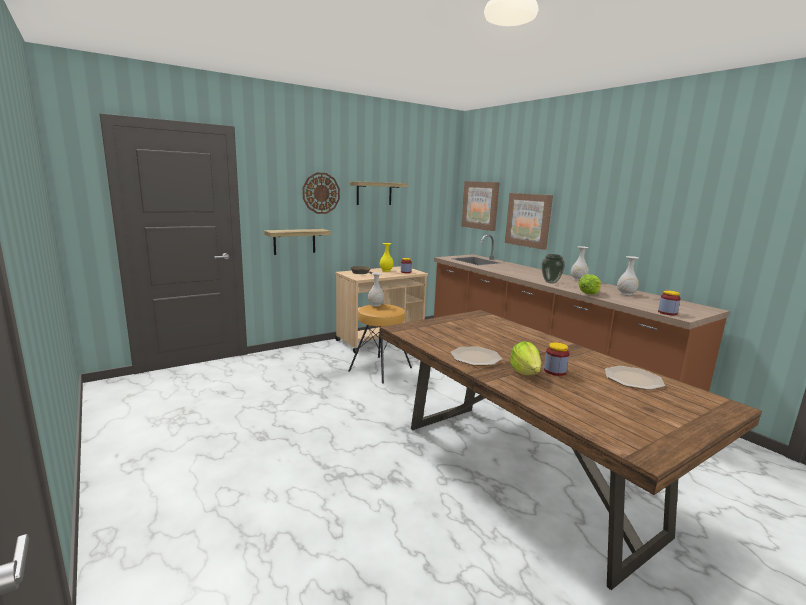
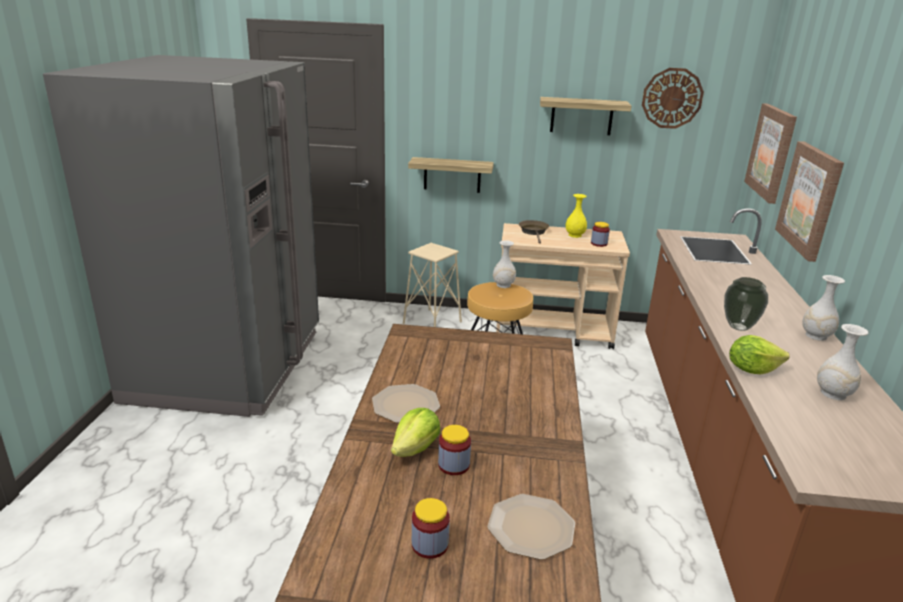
camera: 40 degrees right, 10 degrees up
(170, 433) = (227, 365): none -> grey fridge
(300, 356) = (432, 322): none -> beige stool
(321, 193) = (494, 112): wall clock -> wall clock (672, 98)
(667, 313) = (804, 458): jar -> jar (430, 544)

